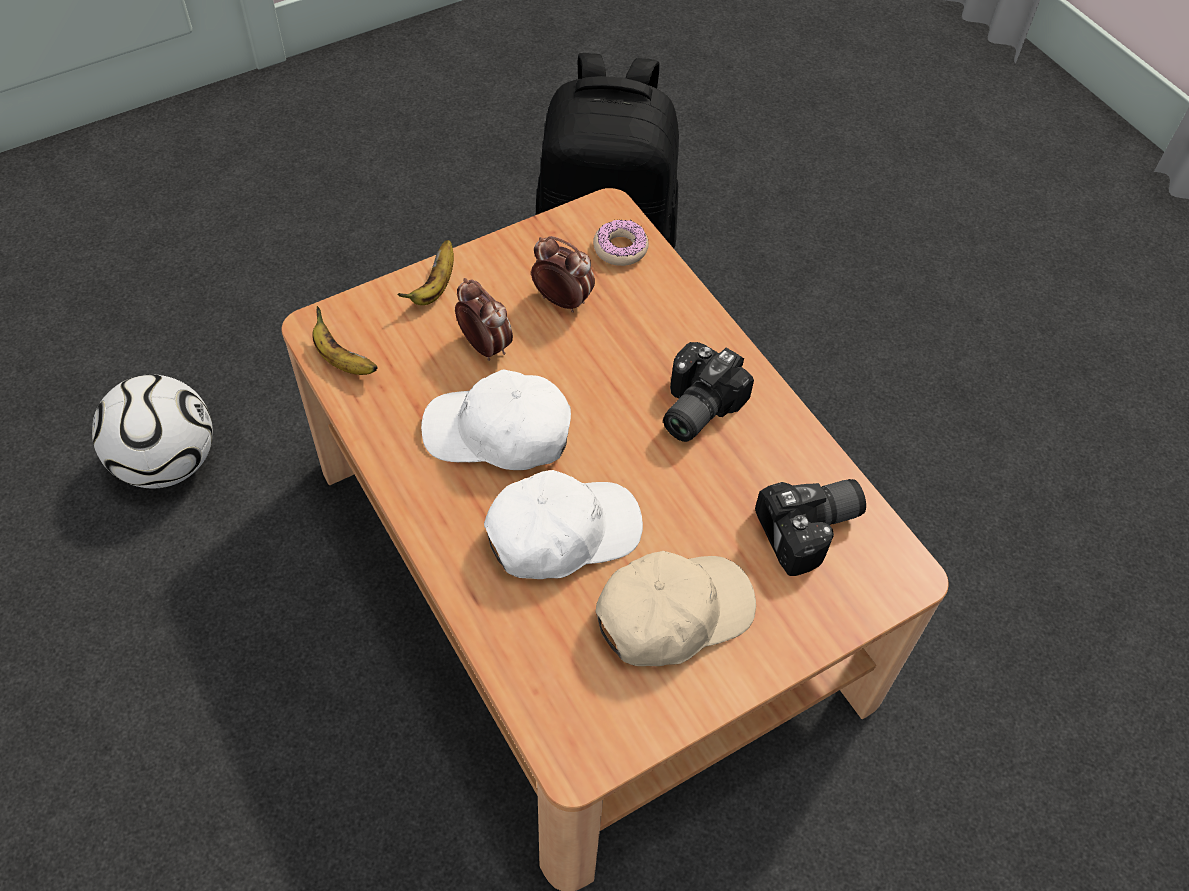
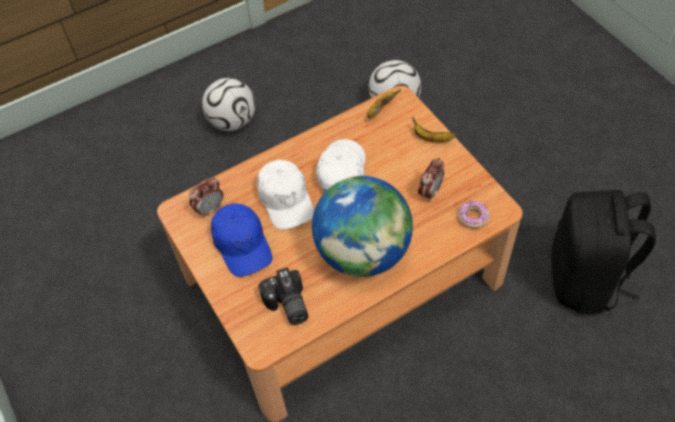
camera: 95 degrees right, 0 degrees up
(121, 806) = (232, 121): none -> football
(484, 346) = (395, 162): alarm clock -> alarm clock (210, 209)
(672, 614) = (242, 244): beige cap -> blue cap
(693, 407) = (363, 252): camera -> globe

